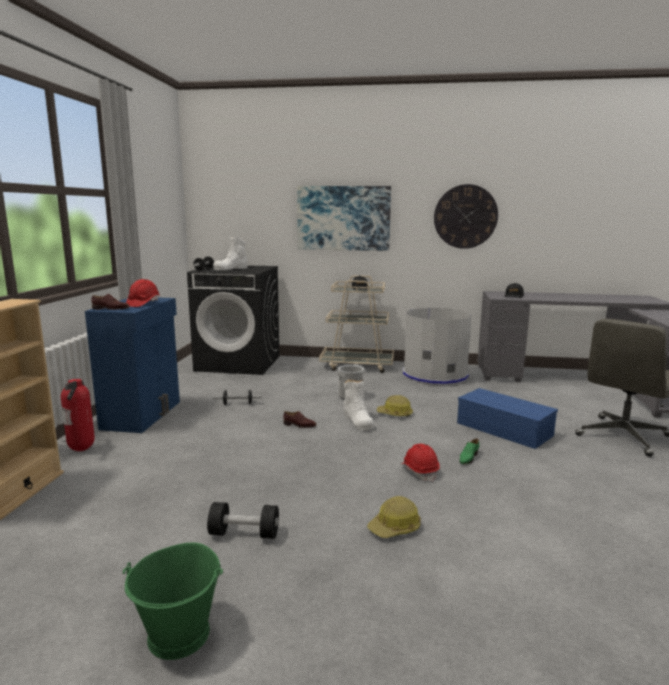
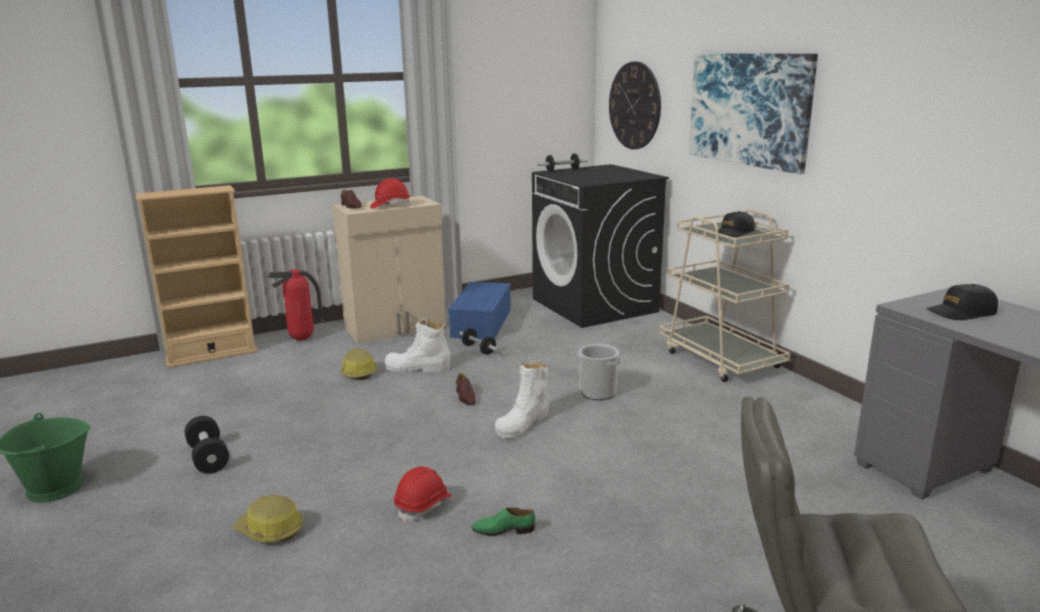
camera: 55 degrees right, 5 degrees up
(143, 415) = (396, 328): blue cabinet -> beige cabinet
(231, 269) = (590, 174): white boot -> white boot (417, 368)
(395, 414) = (582, 437): hard hat -> hard hat (358, 372)
(434, 375) = (790, 419): grey trash can -> none
(465, 216) = (940, 120): wall clock -> wall clock (634, 106)
(505, 429) = (654, 536): blue storage box -> blue storage box (482, 323)

